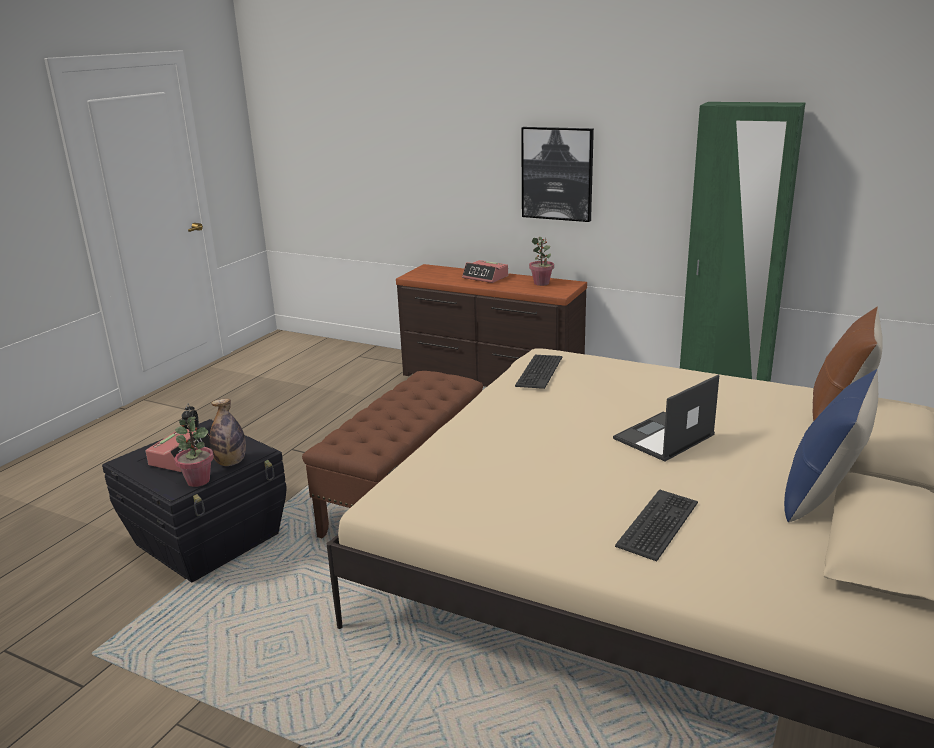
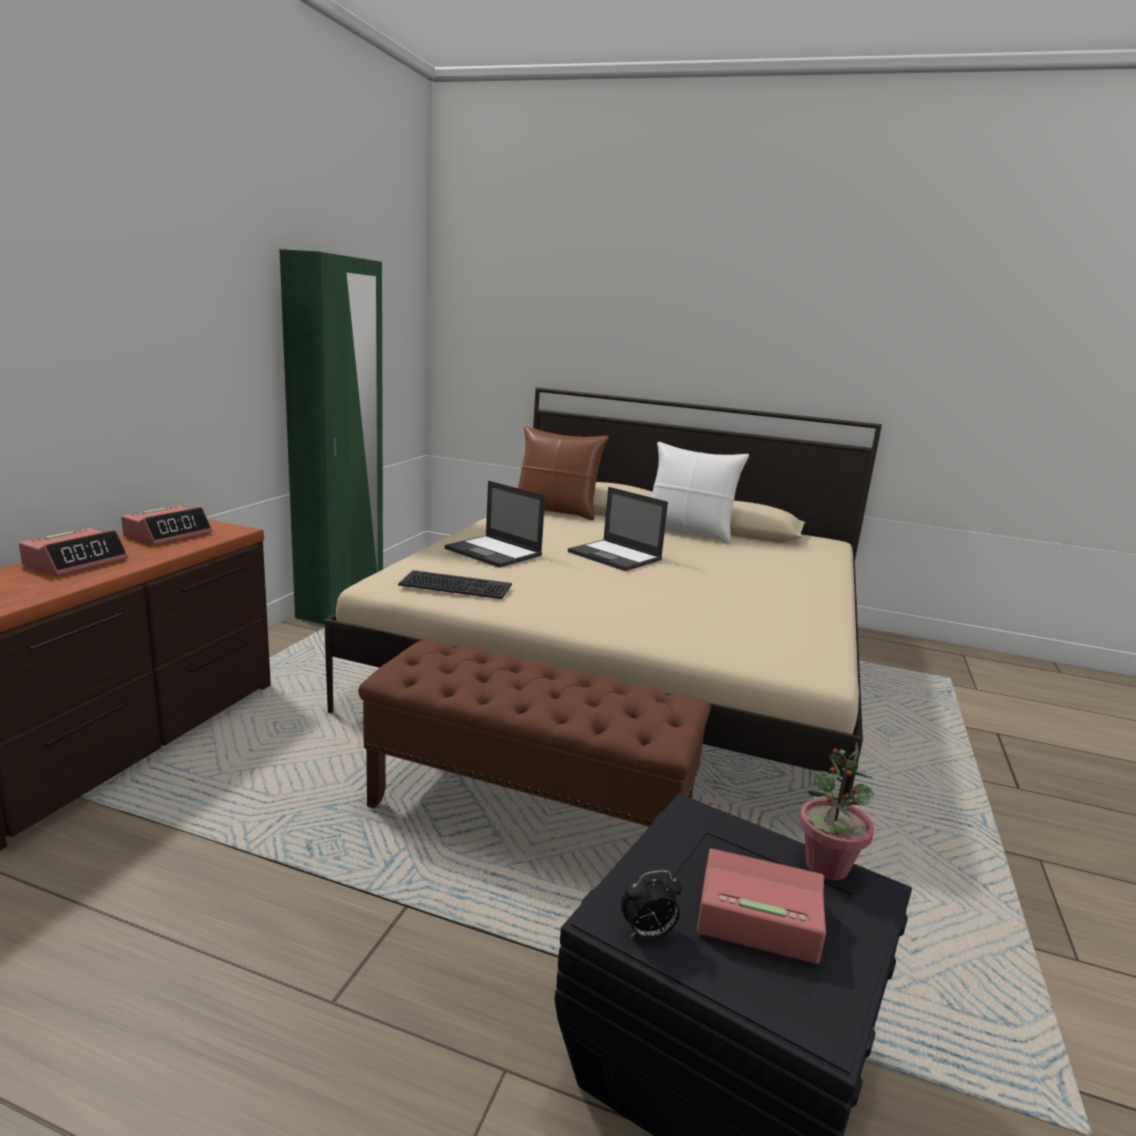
camera: 100 degrees left, 5 degrees down
(230, 462) = (747, 839): bottle -> none
(541, 283) = (168, 534): potted plant -> alarm clock
(557, 173) = (117, 352): picture -> none
(632, 382) = (494, 552): none -> laptop
(659, 525) = (761, 571): keyboard -> none
(822, 496) = (687, 532): blue pillow -> white pillow

